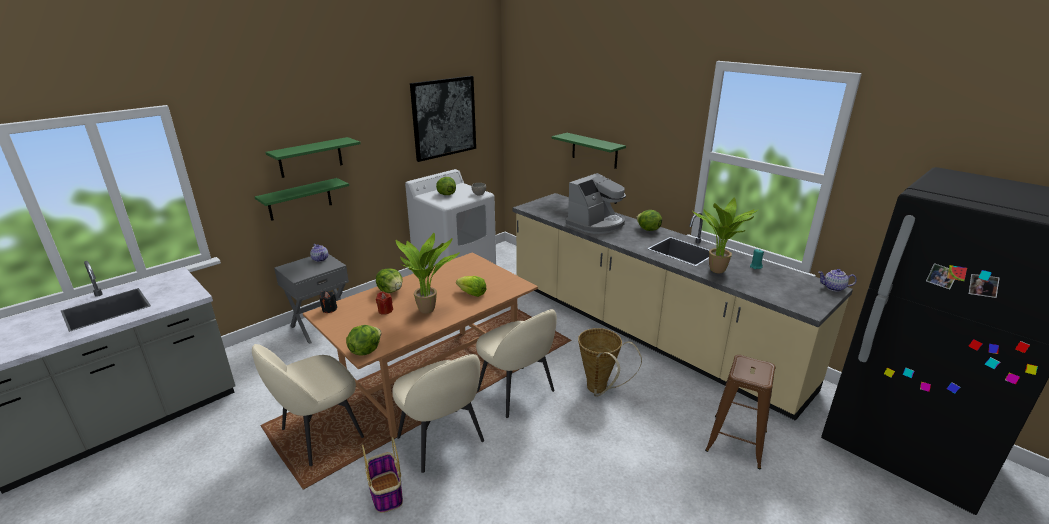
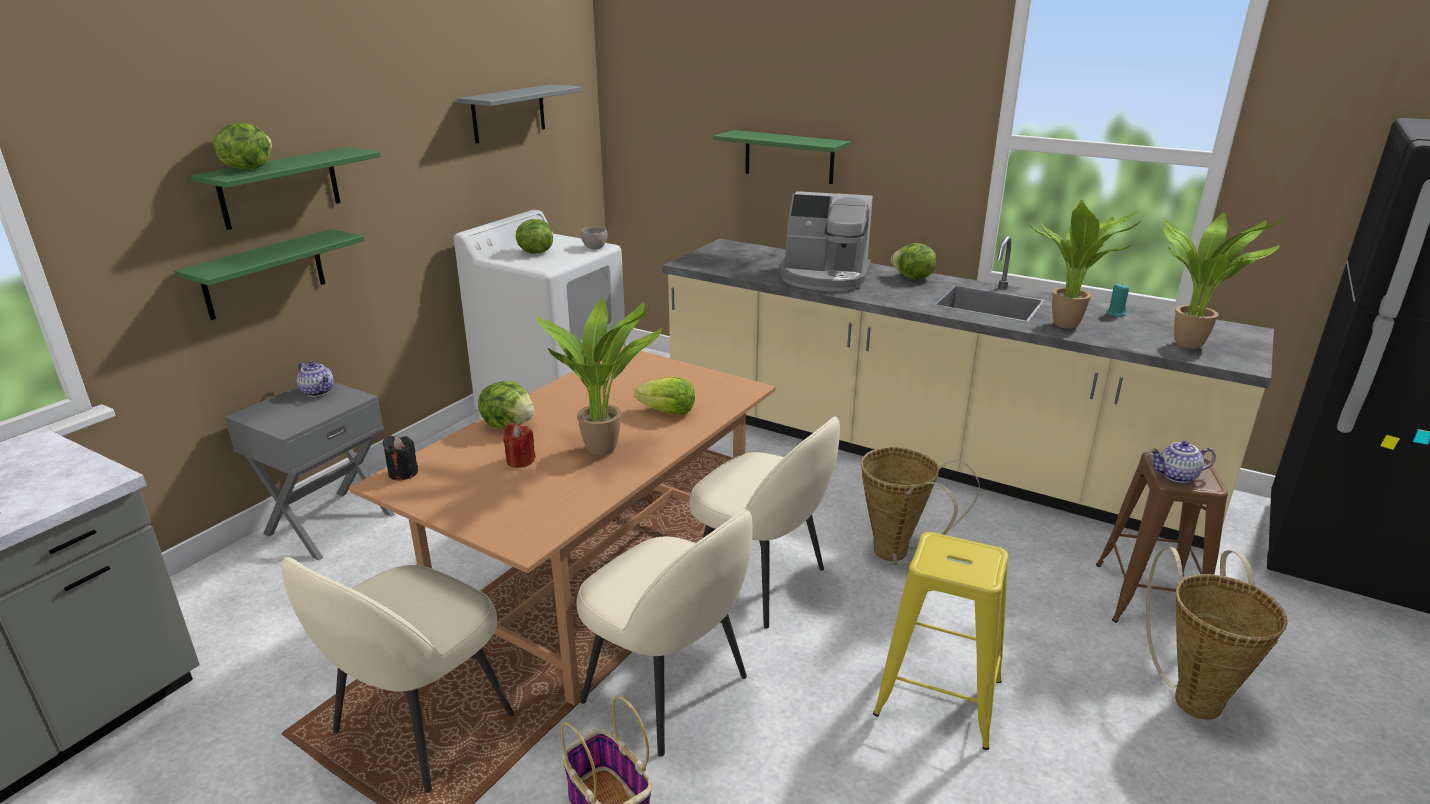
camera: 15 degrees left, 0 degrees up
(365, 350) = (524, 536): lettuce -> lettuce (248, 169)
(444, 117) = (508, 113): picture -> grey shelf
(579, 472) = (938, 697): none -> yellow stool
(596, 224) = (824, 277): coffee machine -> coffee machine turned 75 degrees clockwise
(728, 502) = (1193, 696): none -> basket
(787, 293) = (1192, 344): none -> potted plant
(833, 288) = (1248, 331): teapot -> teapot (1177, 476)

